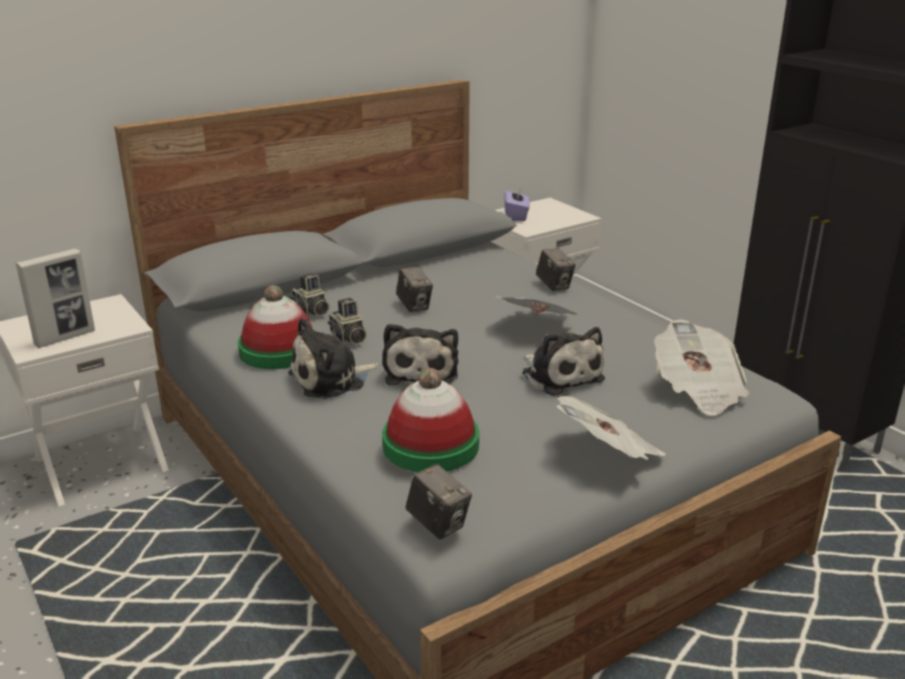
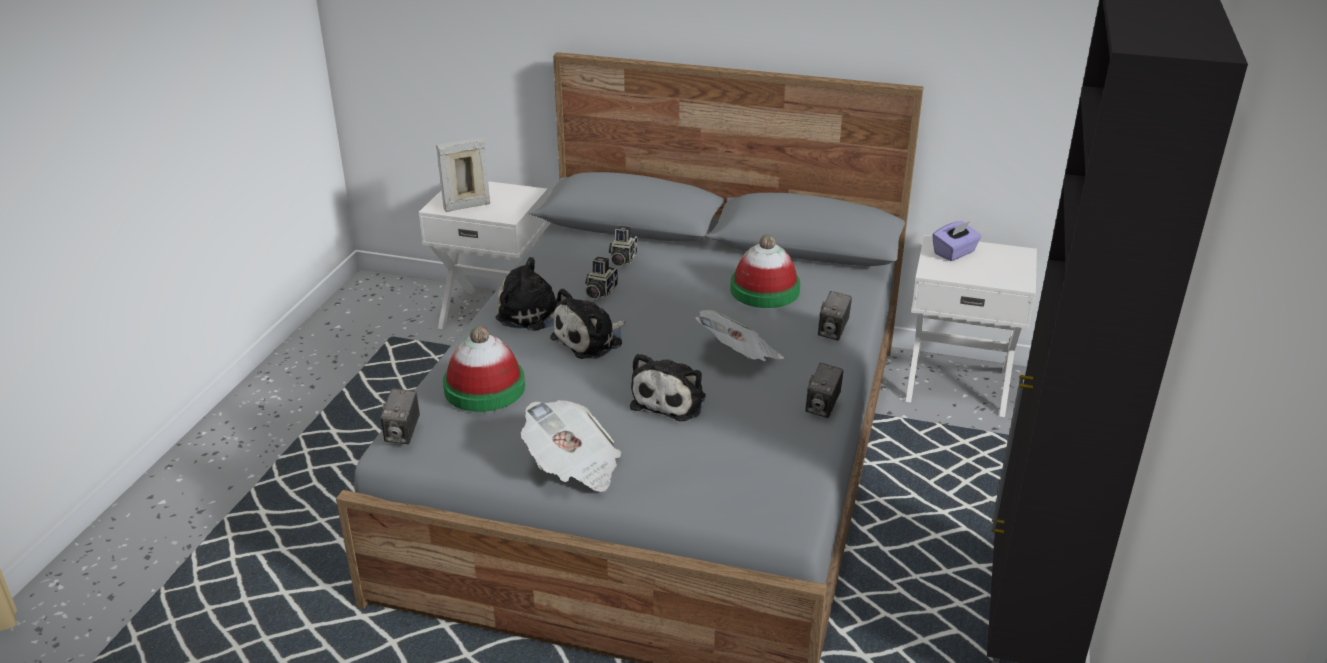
camera: 50 degrees right, 5 degrees up
(65, 338) = (466, 206): picture frame -> picture frame turned 150 degrees clockwise
(279, 350) = (548, 277): hat -> hat (764, 290)
(414, 306) = (693, 292): camera -> camera (822, 407)
(698, 390) = (730, 472): newspaper -> none

